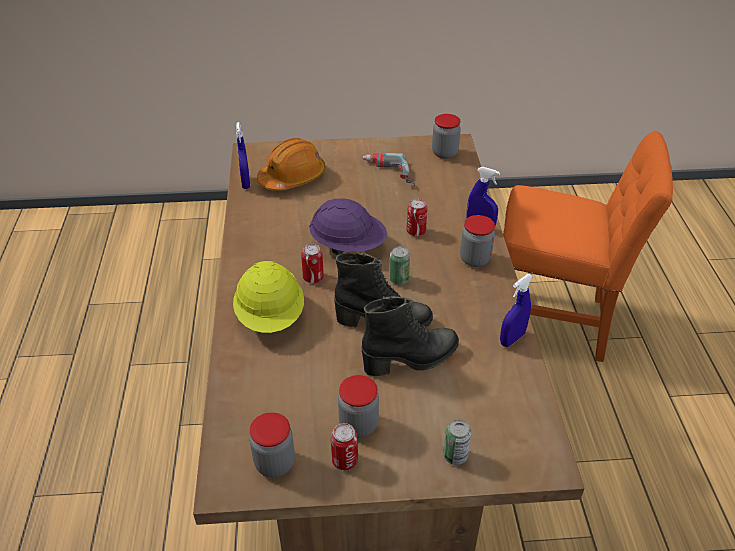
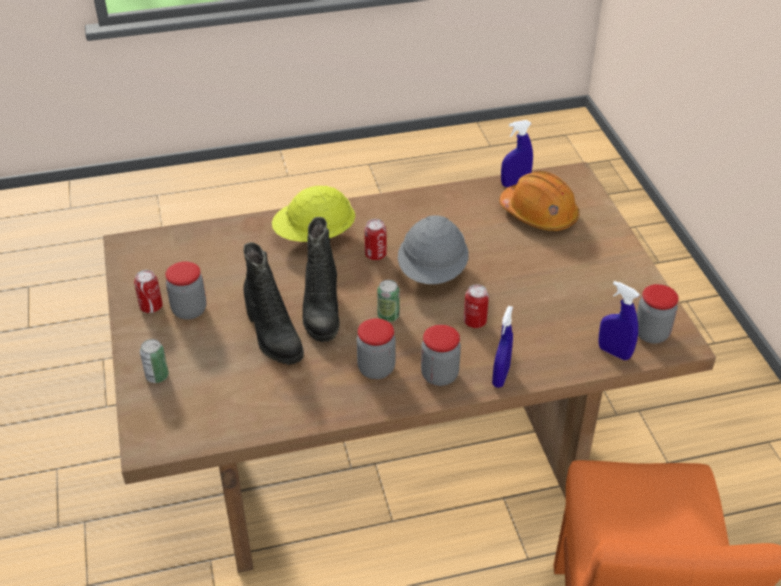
camera: 80 degrees right, 0 degrees up
(274, 463) = (148, 267): jar -> jar (376, 369)
(348, 245) = (433, 272): purple hard hat -> grey hard hat
(388, 174) = (578, 287): power drill -> none
(512, 339) = (313, 412): blue spray bottle -> blue spray bottle (614, 352)

